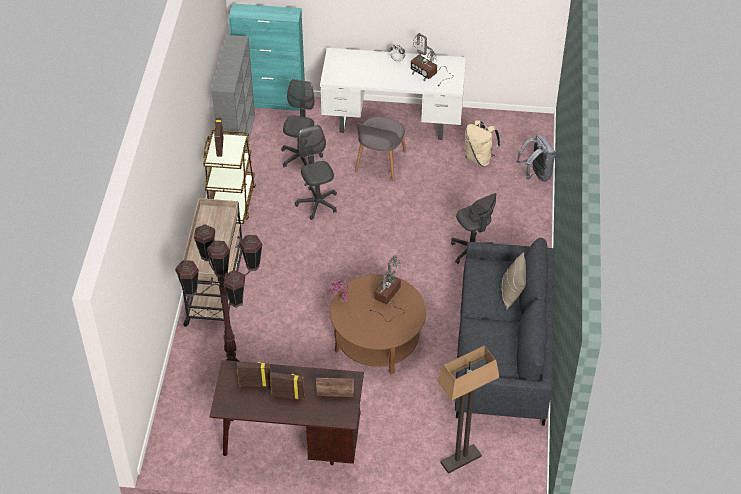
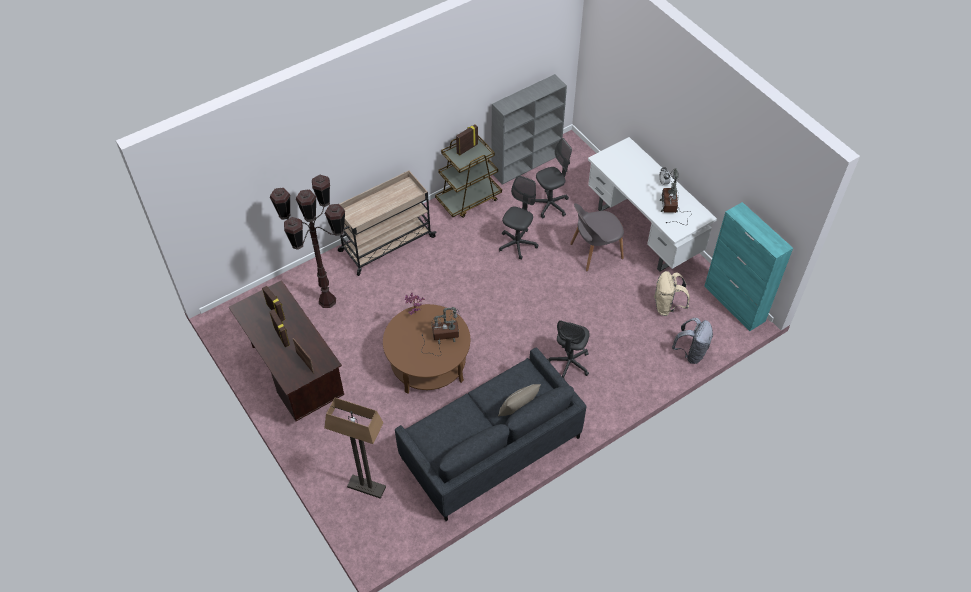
camera: 50 degrees right, 5 degrees up
(271, 101) = (584, 154): turquoise cabinet -> turquoise cabinet (734, 304)

